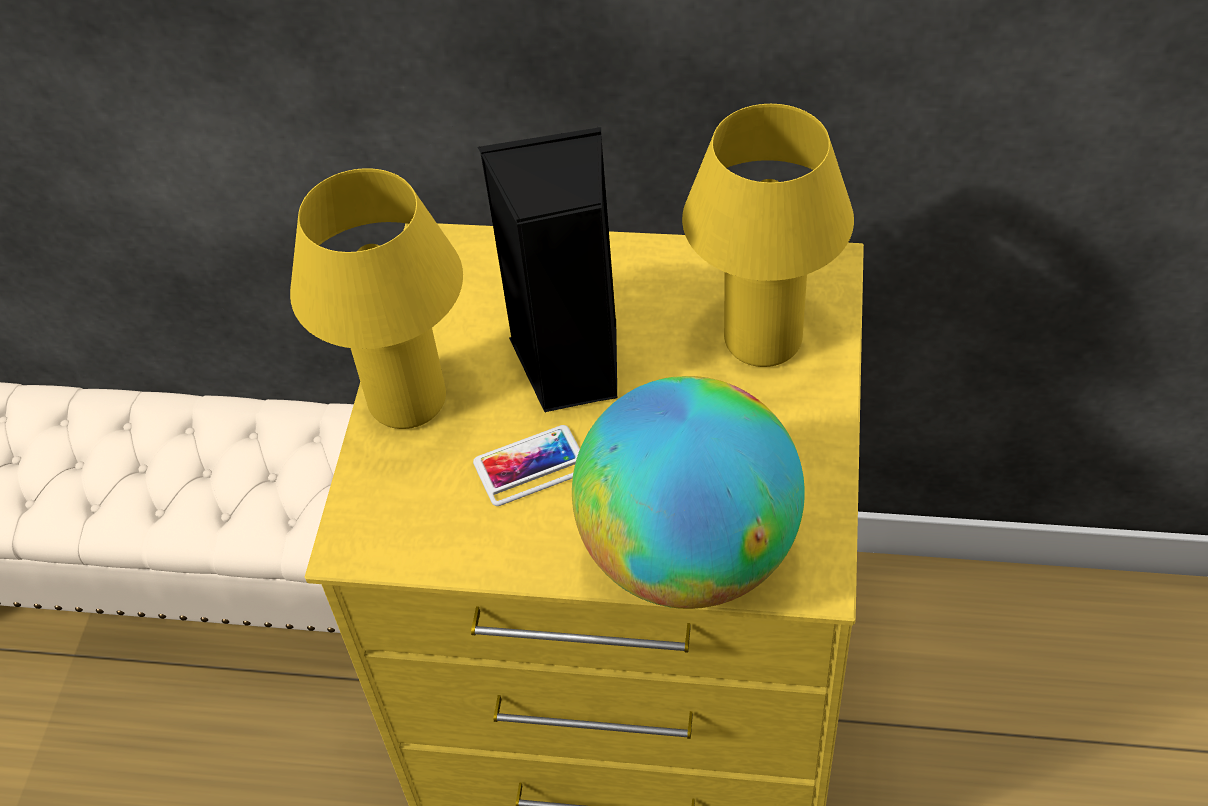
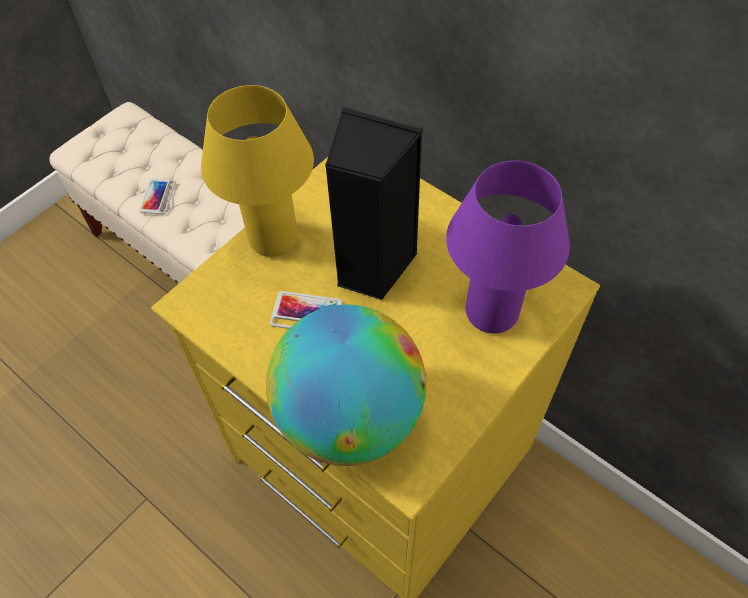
camera: 30 degrees right, 5 degrees up
(72, 490) = (157, 196): none -> phone
(763, 340) = (491, 312): yellow table lamp -> purple table lamp

